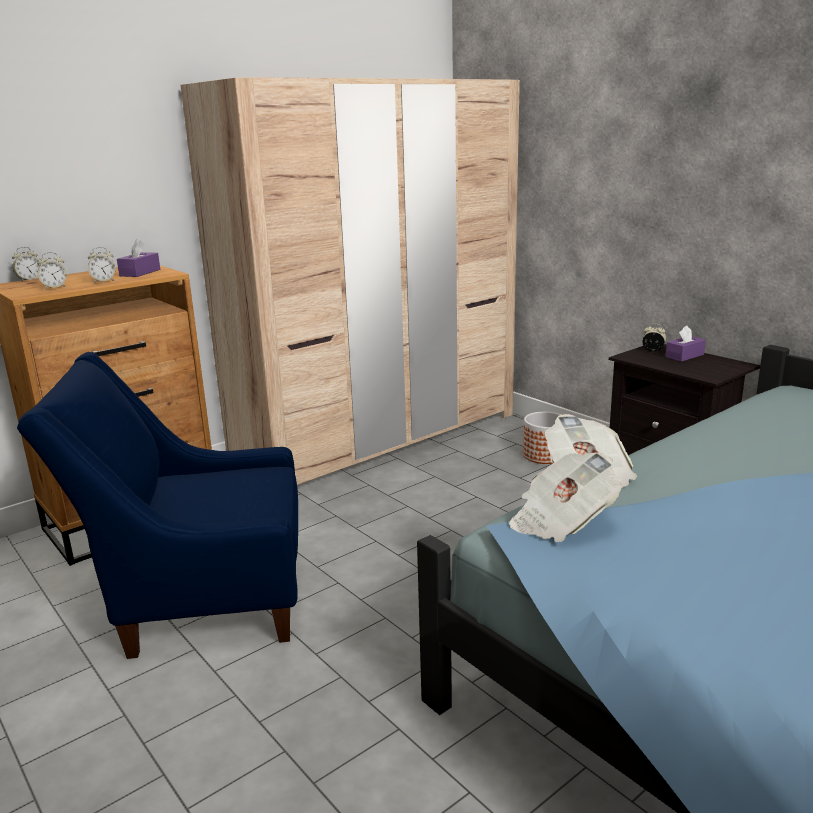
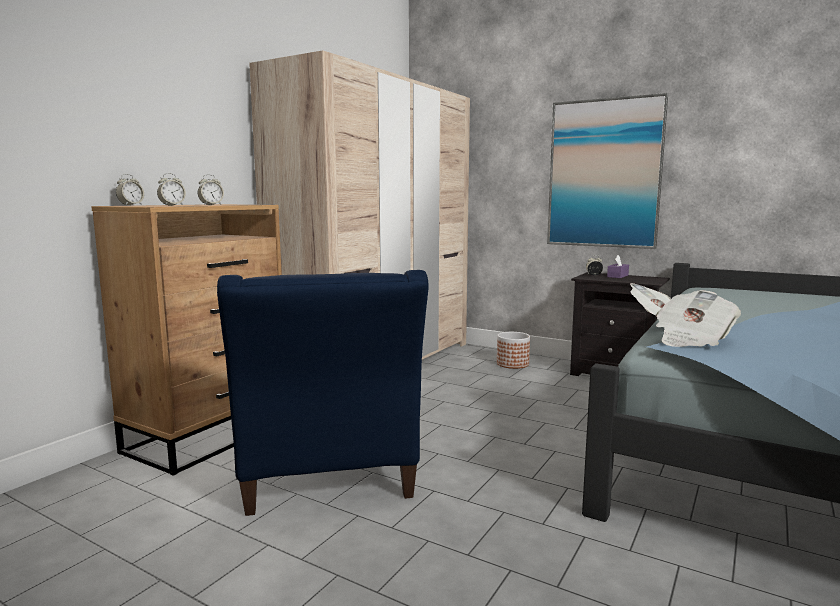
camera: 20 degrees left, 10 degrees down
(140, 273) = (231, 204): purple tissue box -> none
(200, 598) = (328, 480): blue armchair -> blue armchair turned 75 degrees counterclockwise
(683, 202) = (604, 174): none -> picture

